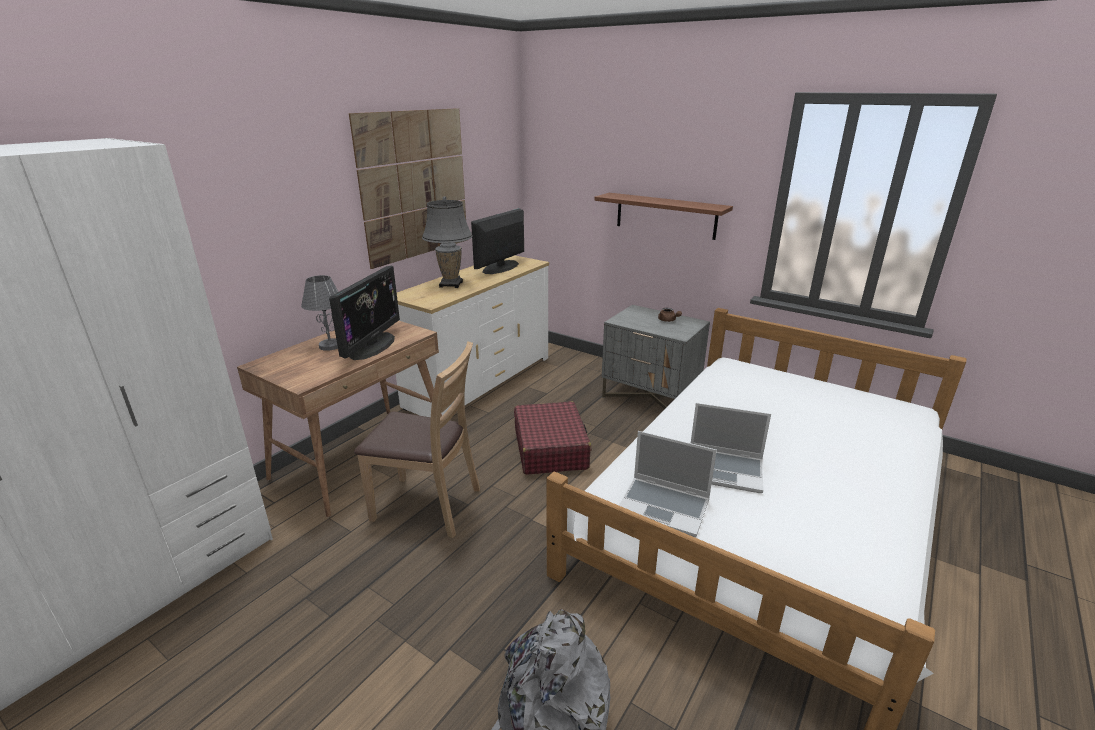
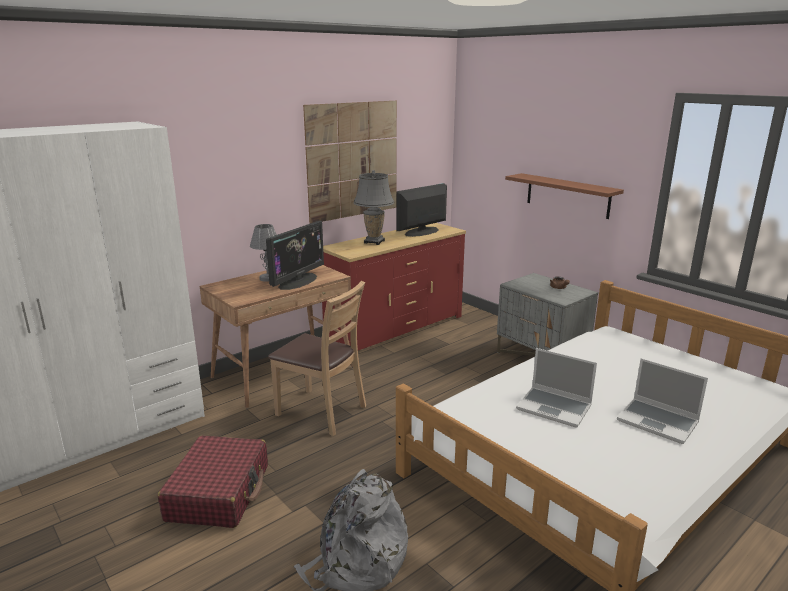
camera: 15 degrees right, 5 degrees down
(479, 381) = (395, 328): white dresser -> red dresser
(550, 448) = (435, 385): red suitcase -> red suitcase (219, 492)
(664, 507) = (489, 425): laptop -> laptop (658, 422)

